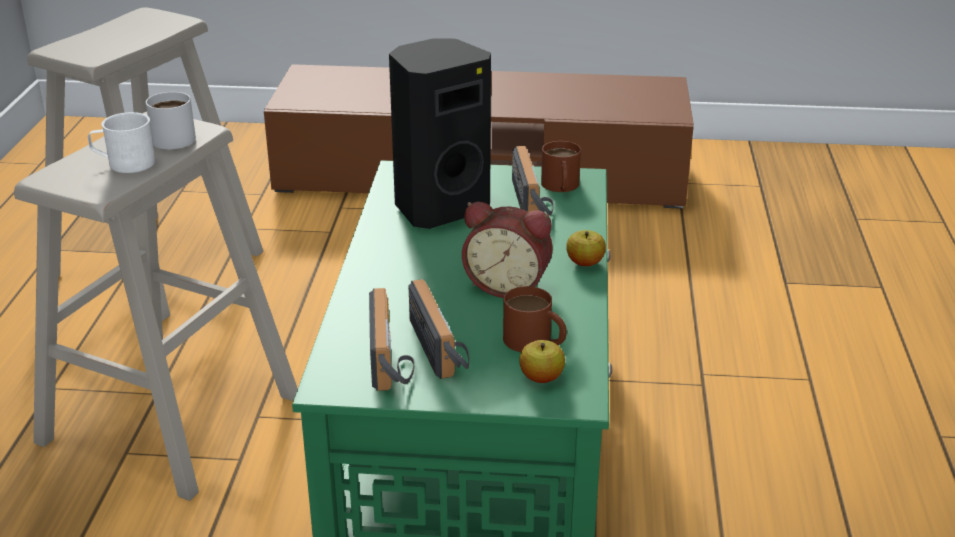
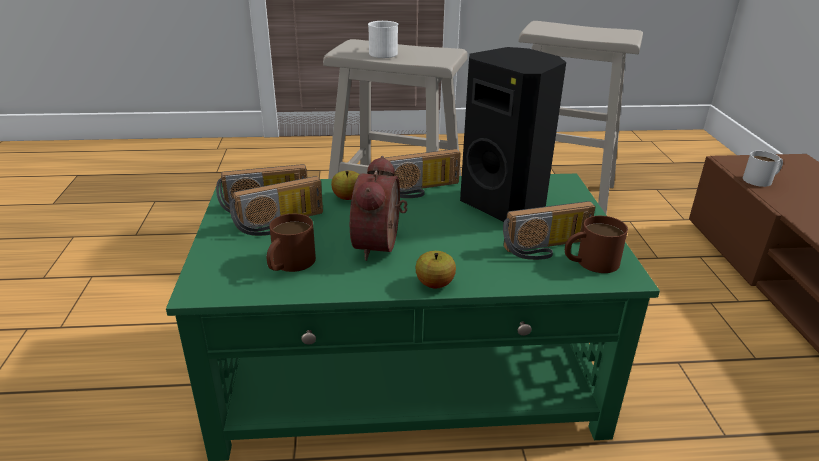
camera: 80 degrees right, 0 degrees up
(174, 136) = (427, 57): white mug -> white mug (761, 179)
(387, 251) = (421, 190): none -> radio
(541, 378) = (234, 270): apple -> apple (348, 197)

